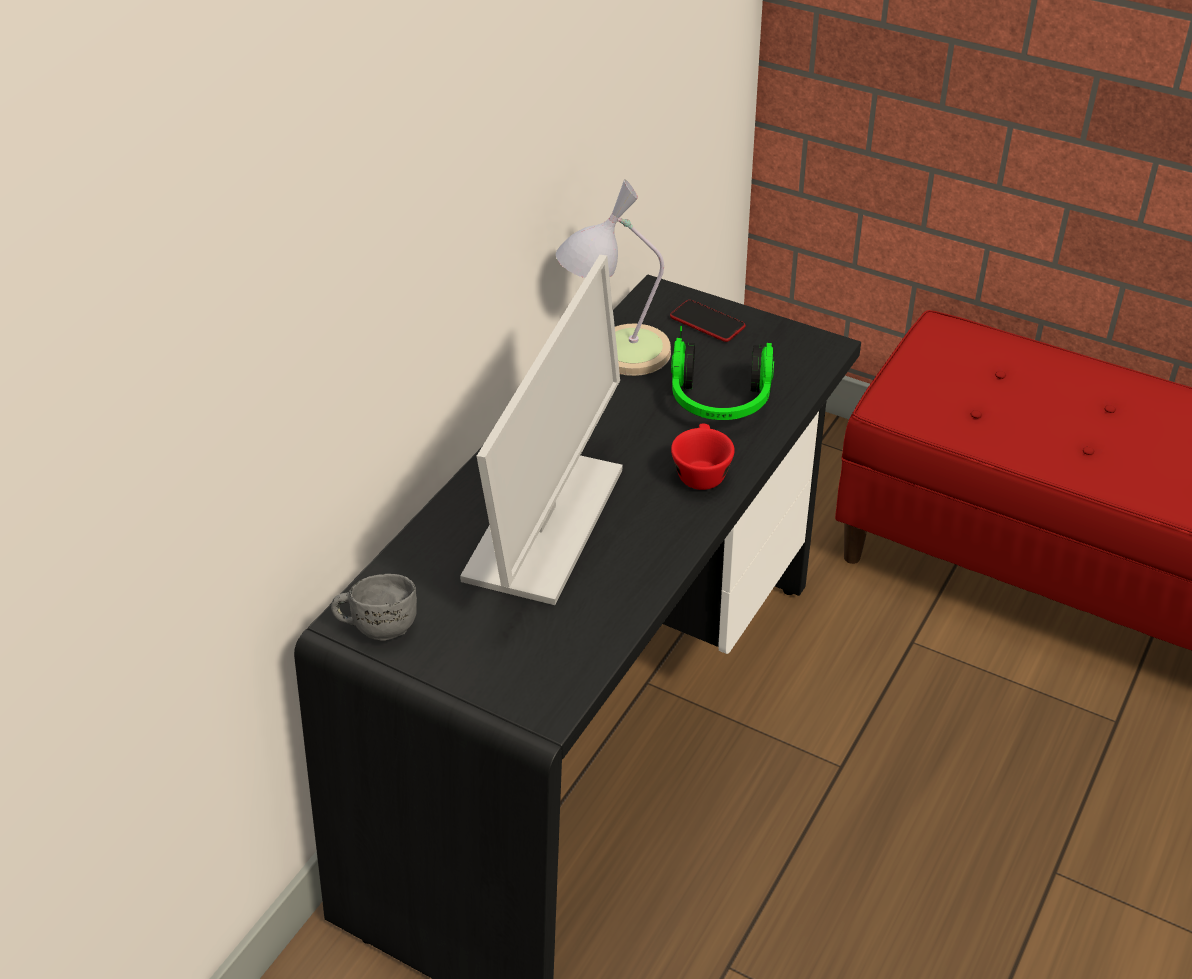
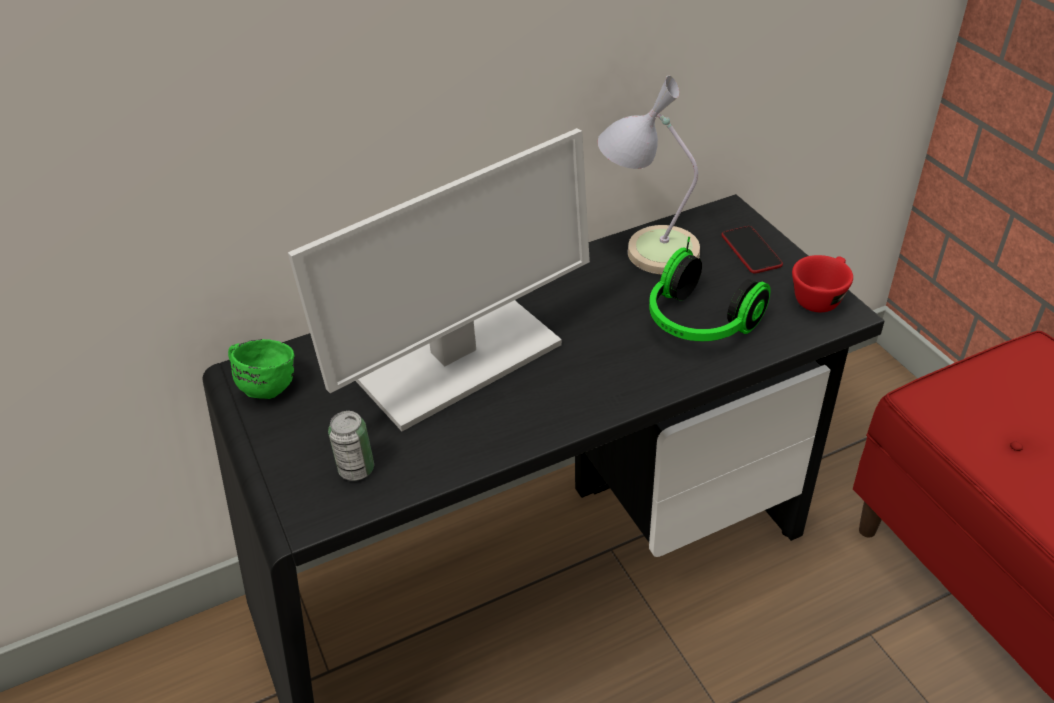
camera: 35 degrees right, 0 degrees up
(378, 625) = (265, 383): grey mug -> green mug
(547, 654) = (356, 469): none -> can
(700, 471) = (626, 374): red cup -> red cup (819, 297)

